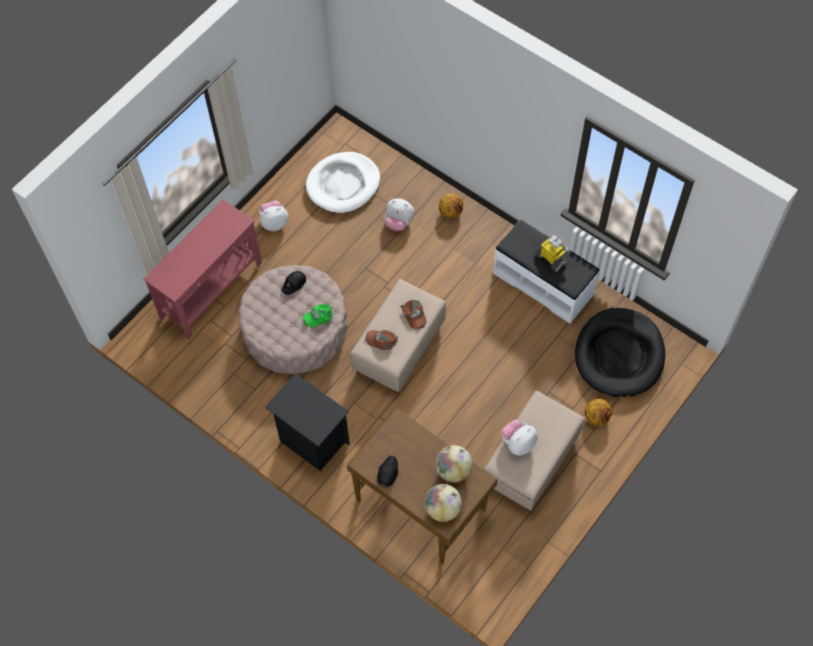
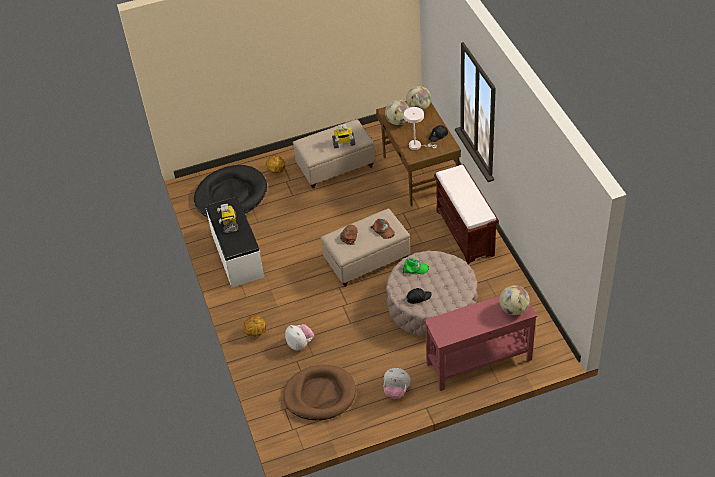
camera: 145 degrees left, 15 degrees down
(170, 273) = (513, 309): none -> globe
(312, 441) = (465, 233): black nightstand -> brown bench
(343, 184) = (320, 394): white dog bed -> brown dog bed
(403, 442) = (417, 145): none -> white table lamp
(518, 443) = (343, 143): plush toy -> toy robot

